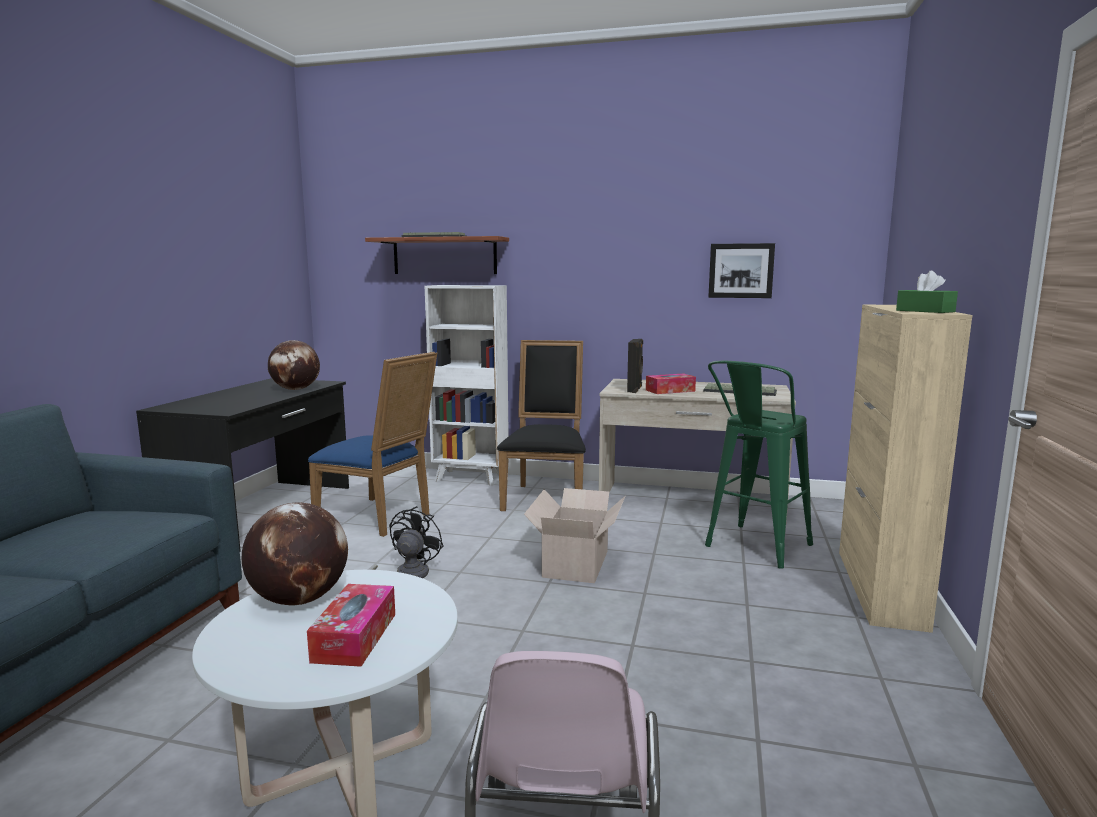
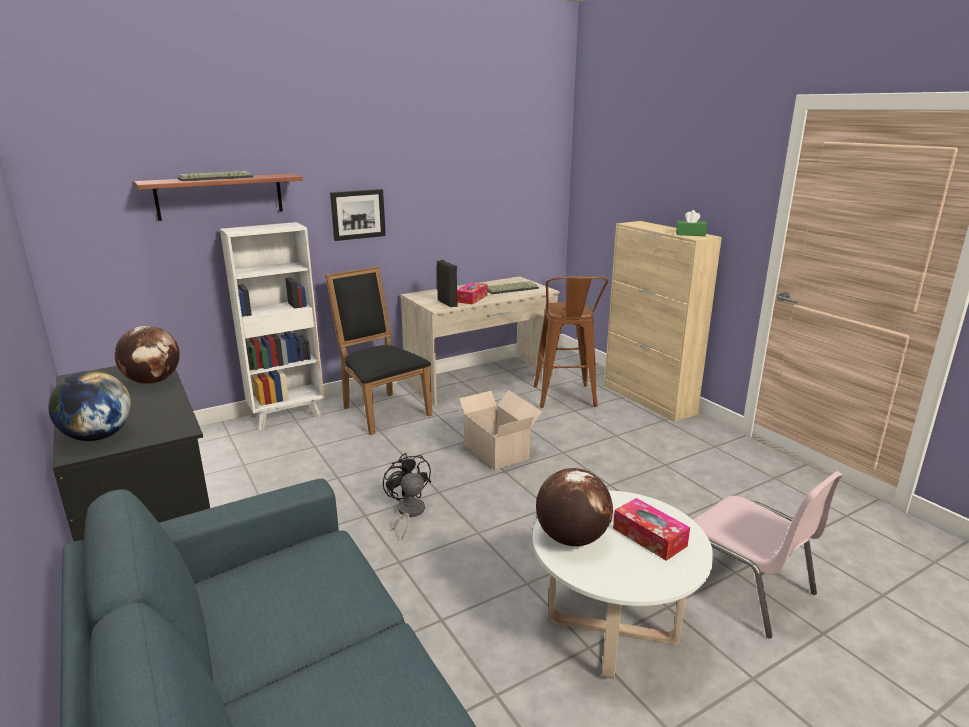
camera: 45 degrees left, 10 degrees up
(191, 404) = (98, 436): none -> globe
(379, 518) = (285, 482): blue chair -> none
(741, 270) = (487, 192): picture -> picture (357, 214)
(753, 549) = (565, 400): green stool -> brown stool

